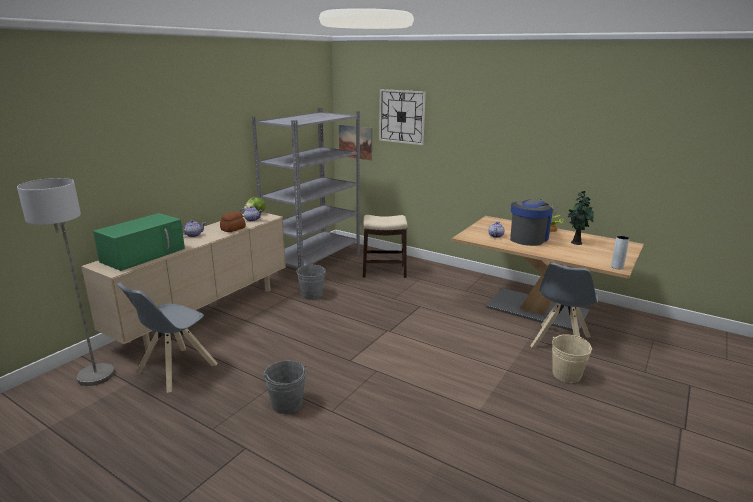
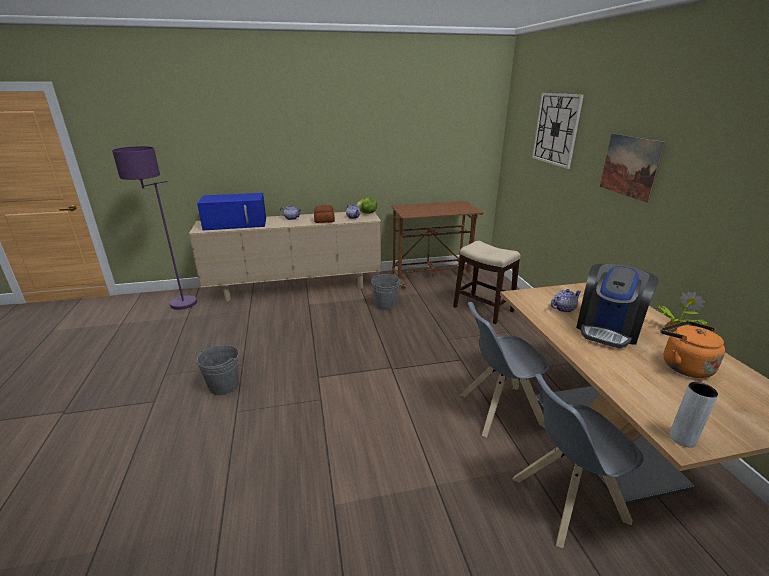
camera: 45 degrees right, 5 degrees up
(93, 382) = (177, 307): grey floor lamp -> purple floor lamp
(144, 254) = (236, 223): green microwave -> blue microwave
(174, 370) = (217, 320): grey chair -> grey chair (498, 410)
(313, 263) = (432, 277): grey bookcase -> brown desk
(355, 142) = (515, 158): picture -> picture (630, 166)
(528, 238) = (608, 329): coffee machine -> coffee machine turned 135 degrees clockwise
(566, 374) = (502, 547): beige bucket -> none
(575, 242) = (683, 366): potted plant -> orange kettle

